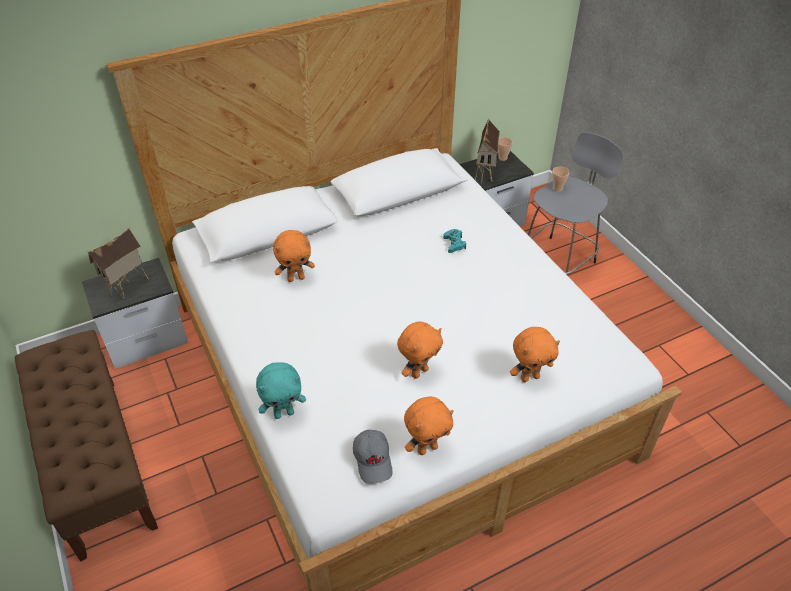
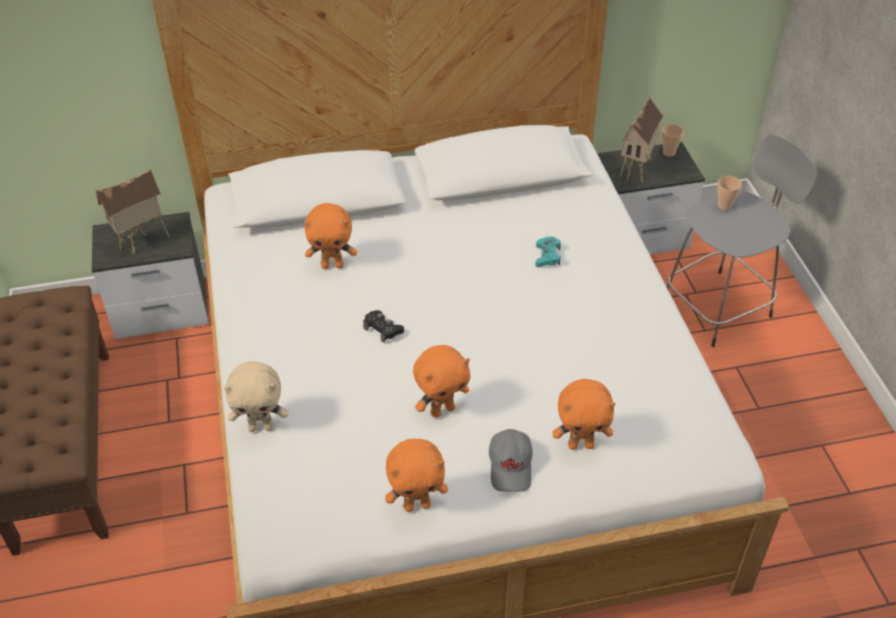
camera: 15 degrees right, 0 degrees up
(284, 413) = (261, 427): turquoise plush toy -> beige plush toy
(353, 319) = (383, 329): none -> black game controller
(373, 460) = (346, 505): grey cap -> grey cap (511, 466)

